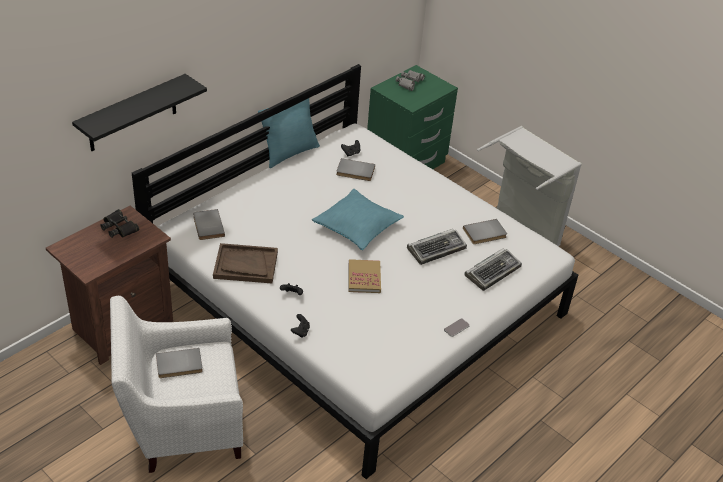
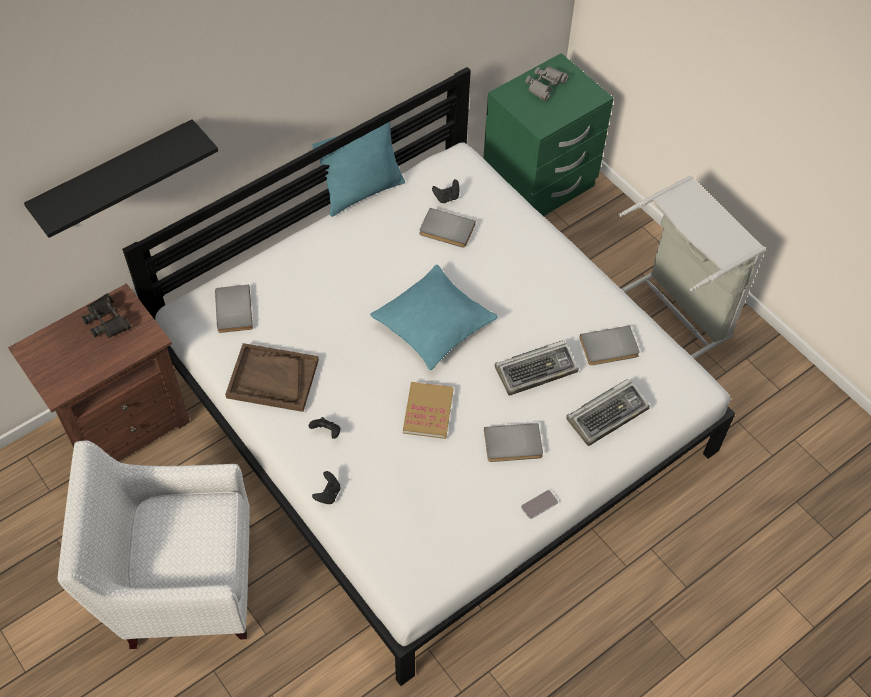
camera: 10 degrees right, 15 degrees up
(179, 365) = (167, 527): grey book -> grey book (513, 445)

